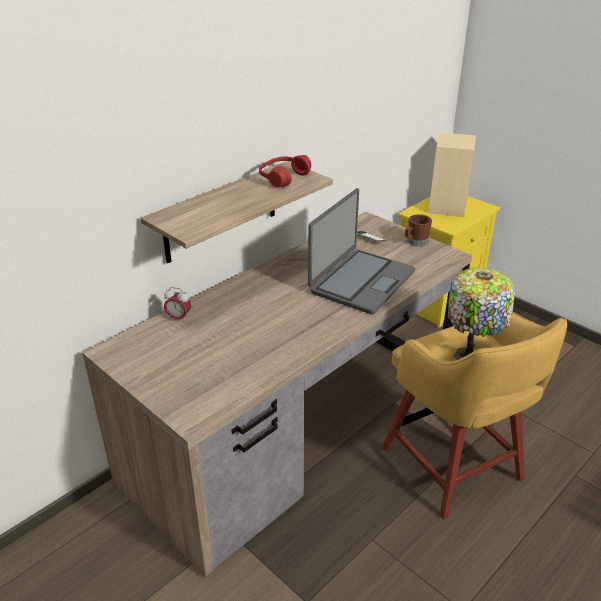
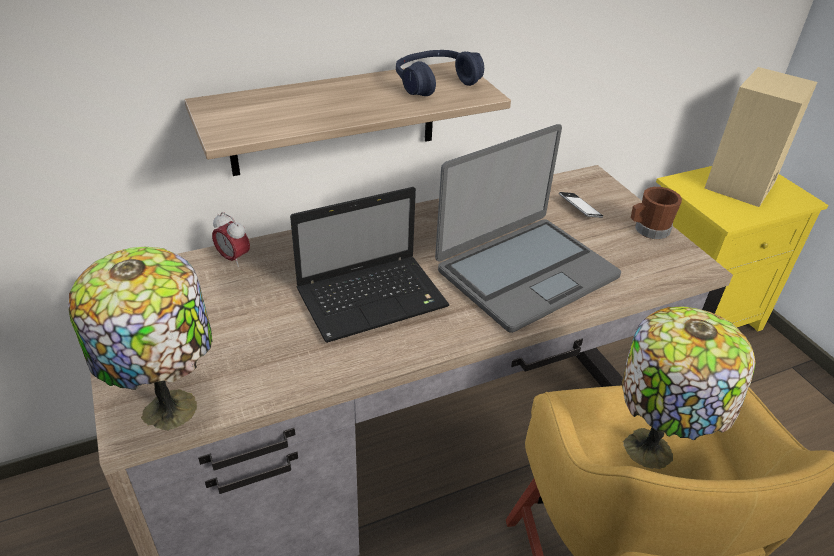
camera: 20 degrees right, 5 degrees up
(205, 403) = (170, 405): none -> table lamp
(283, 178) = (435, 83): red headphones -> blue headphones
(283, 317) = (374, 298): none -> laptop

